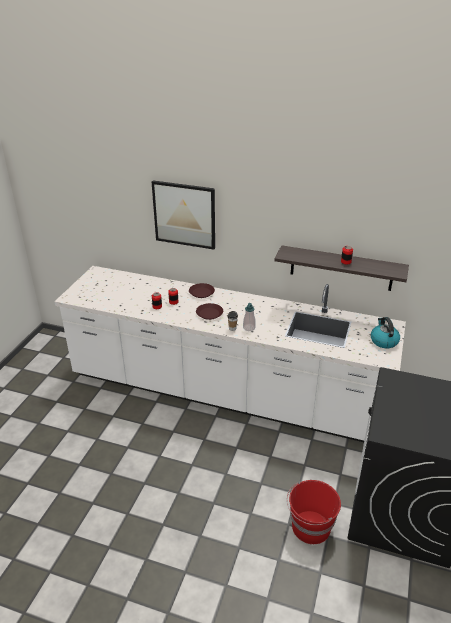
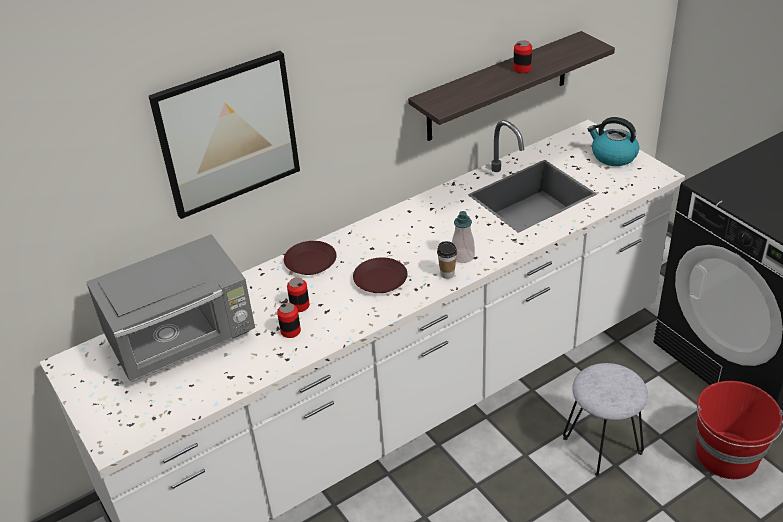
camera: 50 degrees left, 5 degrees up
(129, 286) = (183, 340): none -> grey microwave
(269, 473) = (603, 445): none -> grey stool

